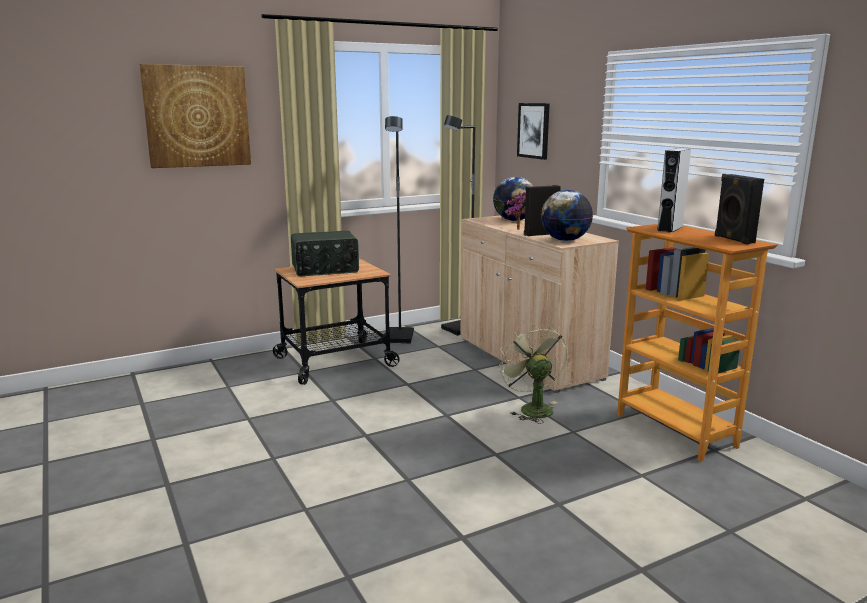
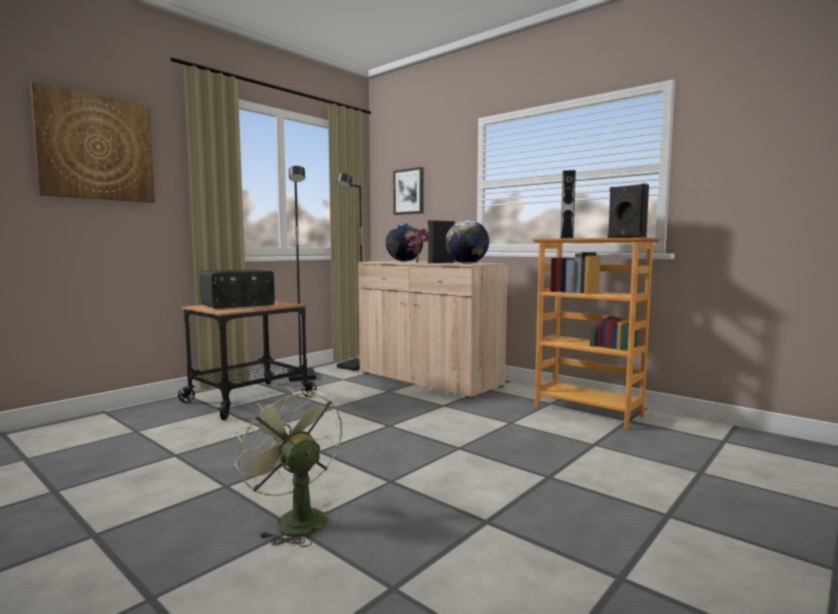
camera: 20 degrees left, 10 degrees down
(531, 408) = (461, 411): green fan -> green fan (294, 519)

